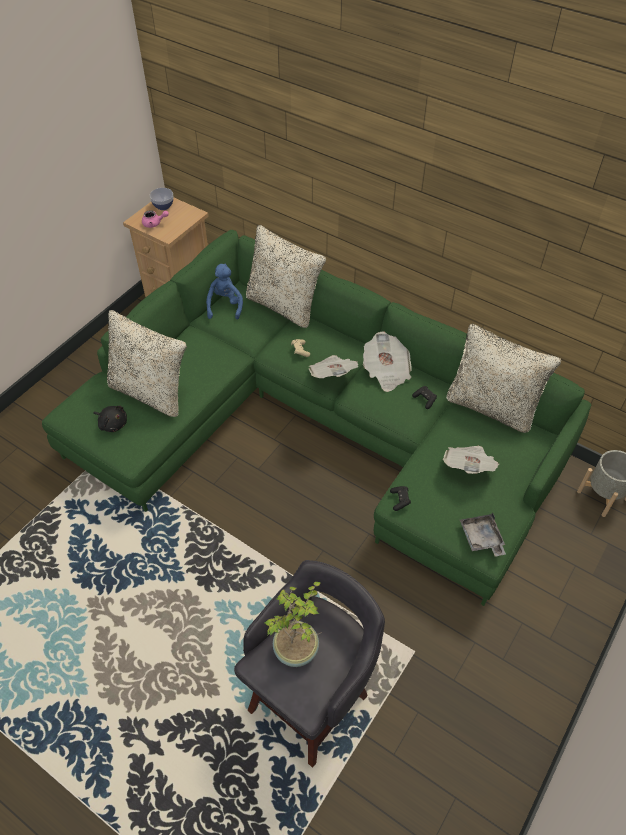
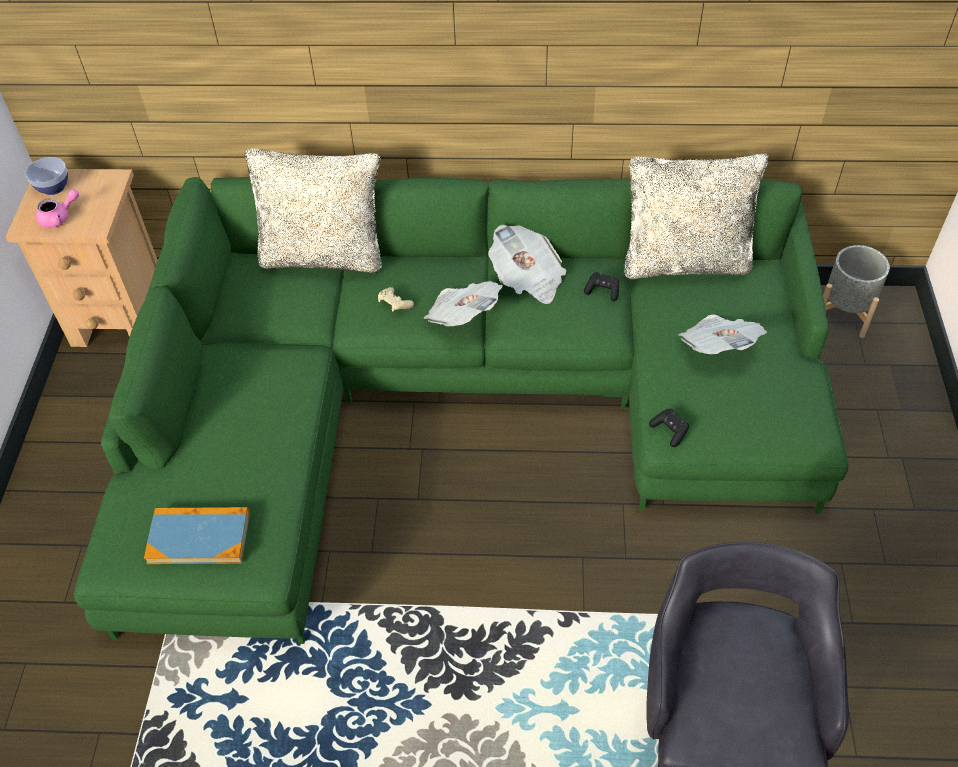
camera: 30 degrees left, 0 degrees up
(112, 424) = (199, 537): black plush toy -> book
(151, 395) = (225, 467): beige pillow -> none
(224, 305) = (237, 293): blue plush toy -> none
(297, 649) = (727, 685): potted plant -> none
(481, 538) = (799, 425): grey tray -> none

